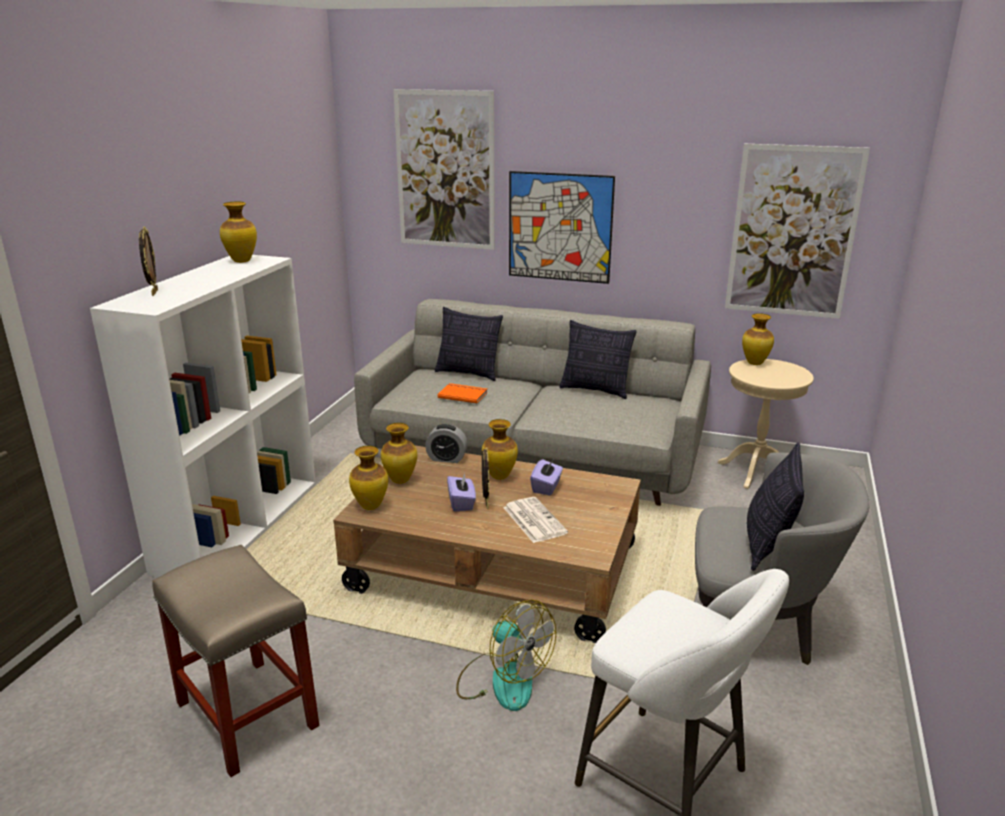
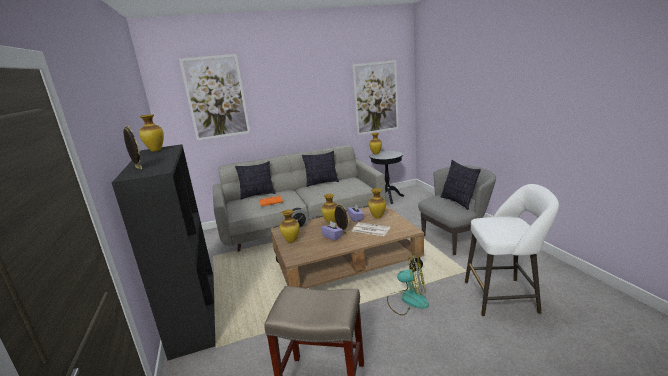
camera: 35 degrees left, 5 degrees down
(239, 525) = (193, 310): white bookcase -> black bookcase
(370, 506) = (294, 255): vase -> vase (377, 217)
(560, 227) = (281, 115): picture -> none
(756, 471) = (388, 198): beige side table -> black side table

